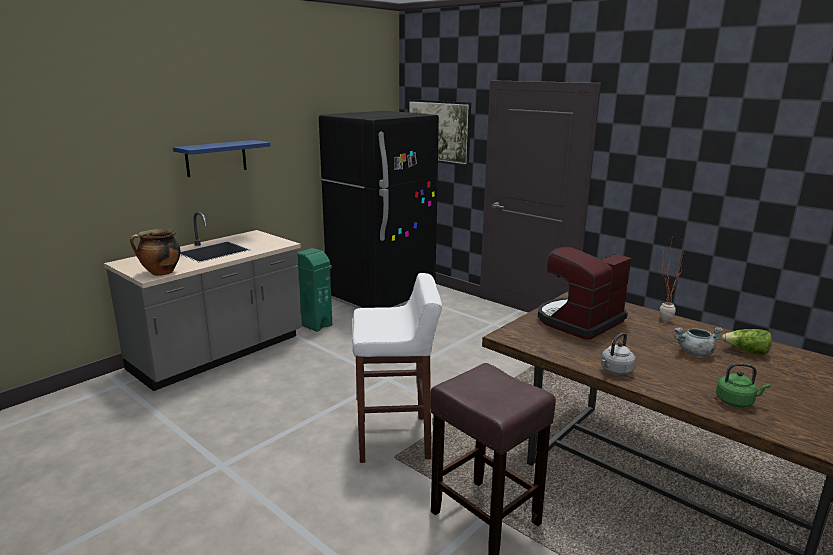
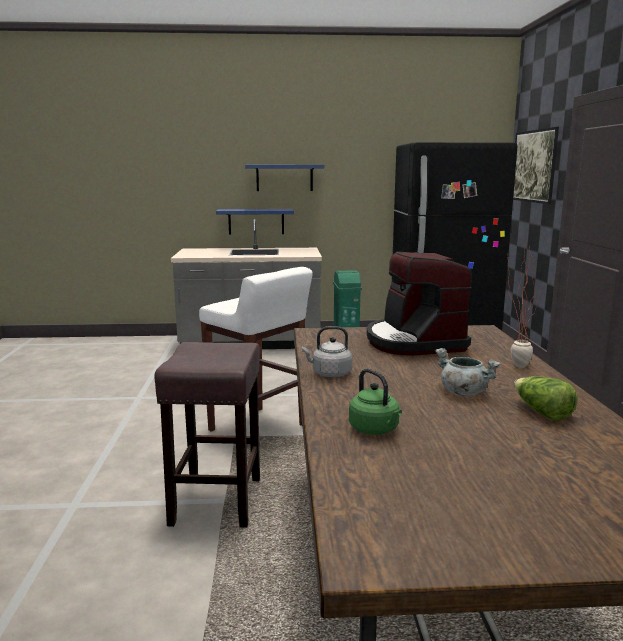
camera: 45 degrees right, 5 degrees down
(160, 273) = (193, 256): cooking pot -> none
(190, 212) = (256, 221): none -> blue shelf
(579, 321) = (414, 342): coffee machine -> coffee machine turned 105 degrees counterclockwise

